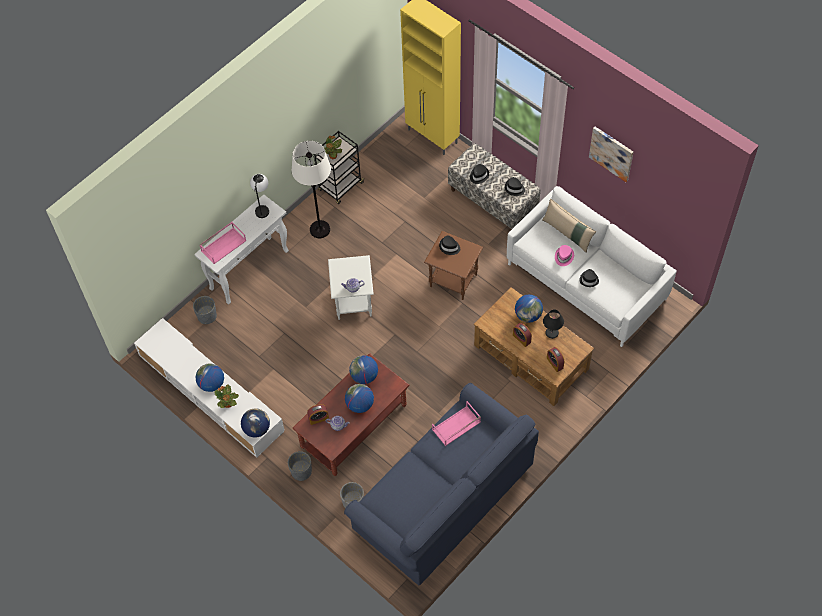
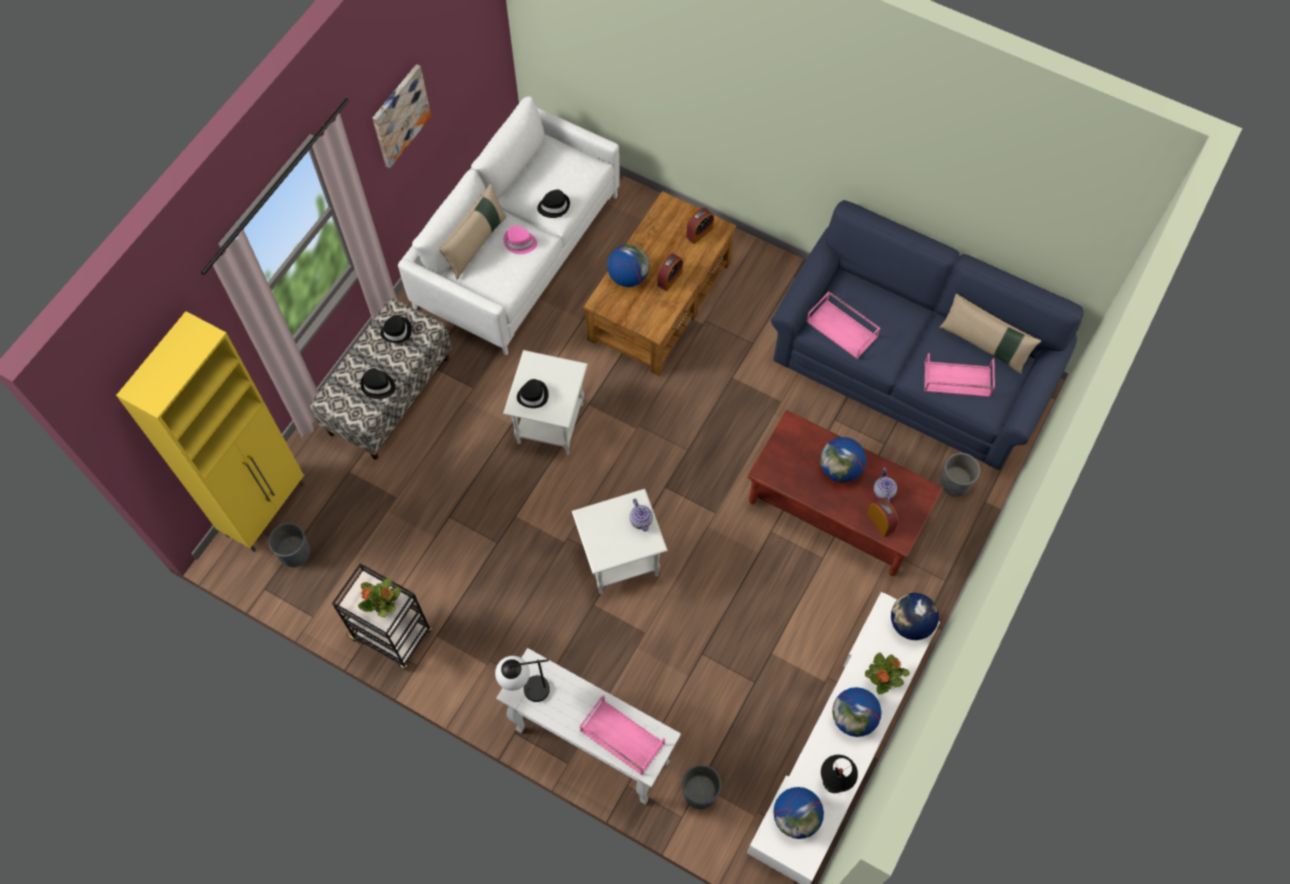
camera: 105 degrees left, 5 degrees up
(301, 471) = (931, 566): grey planter -> grey planter (294, 553)
(320, 229) = (487, 648): white floor lamp -> none
(364, 376) = (790, 474): globe -> globe (796, 817)
(401, 485) = (956, 380): none -> pink tray
(424, 511) = (984, 345): none -> beige pillow
(452, 280) = (550, 425): brown side table -> white side table
(552, 333) = (650, 243): black table lamp -> black table lamp (833, 782)

